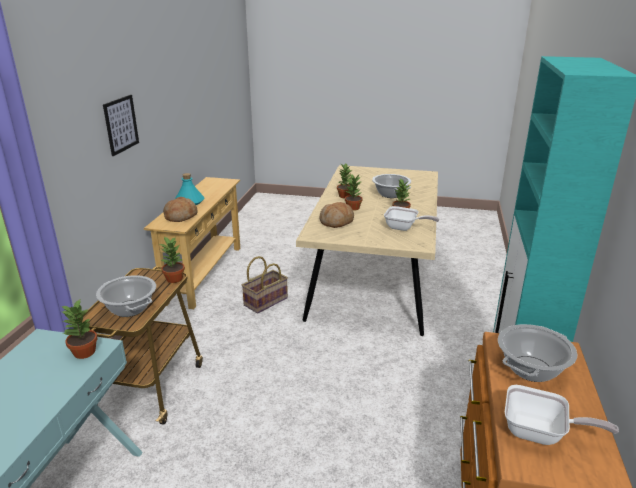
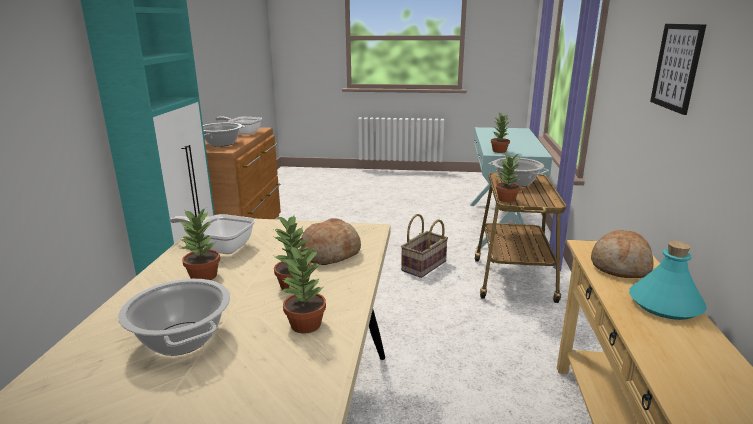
camera: 175 degrees right, 5 degrees down
(265, 301) = (454, 390): basket -> basket (424, 266)

